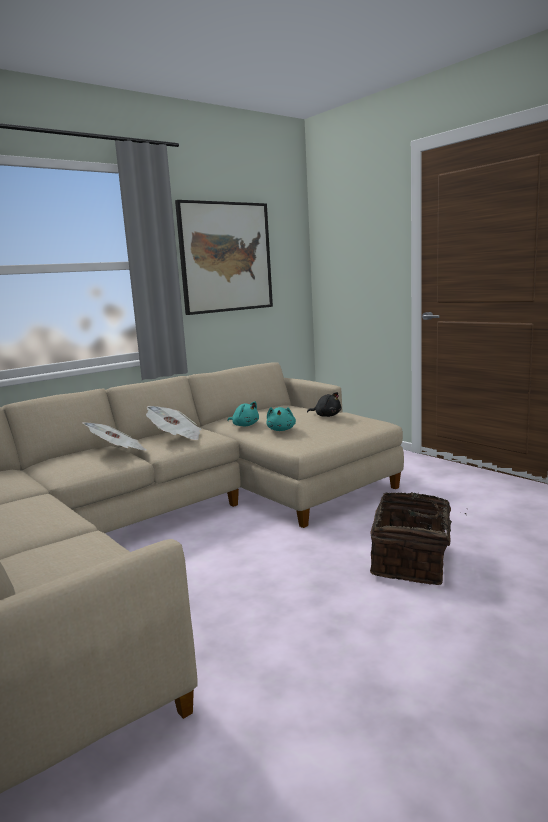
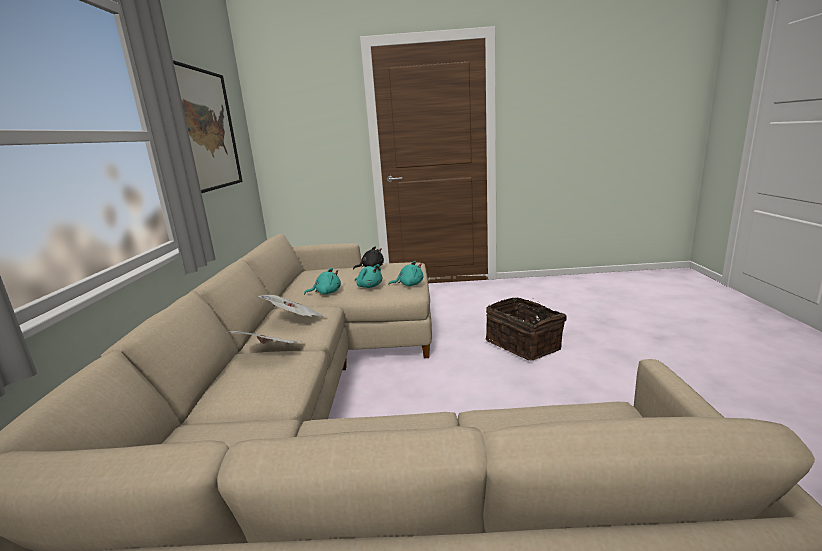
camera: 50 degrees left, 5 degrees up
(317, 439) = (409, 285): none -> turquoise plush toy

